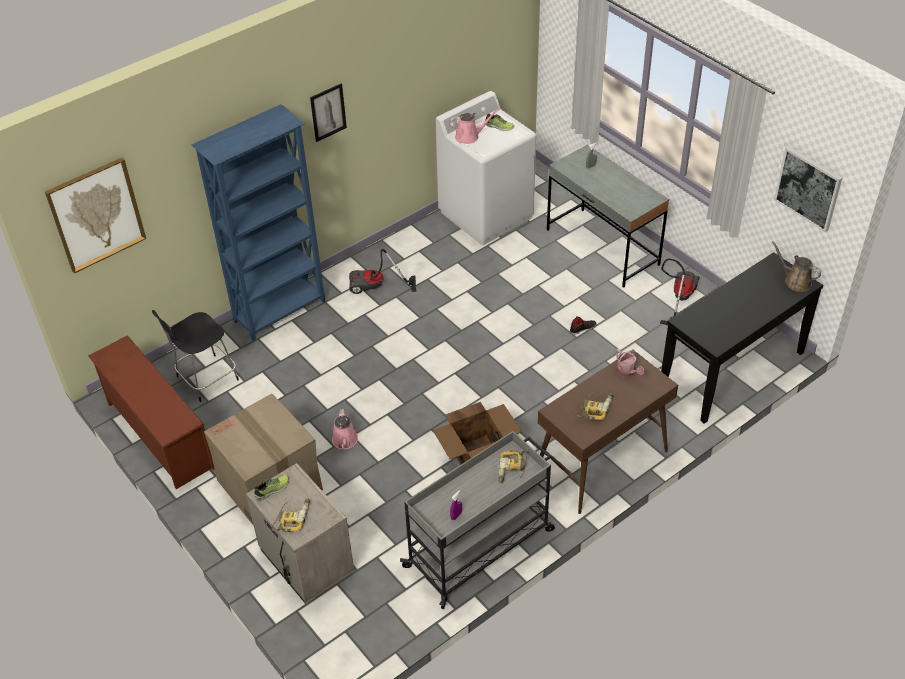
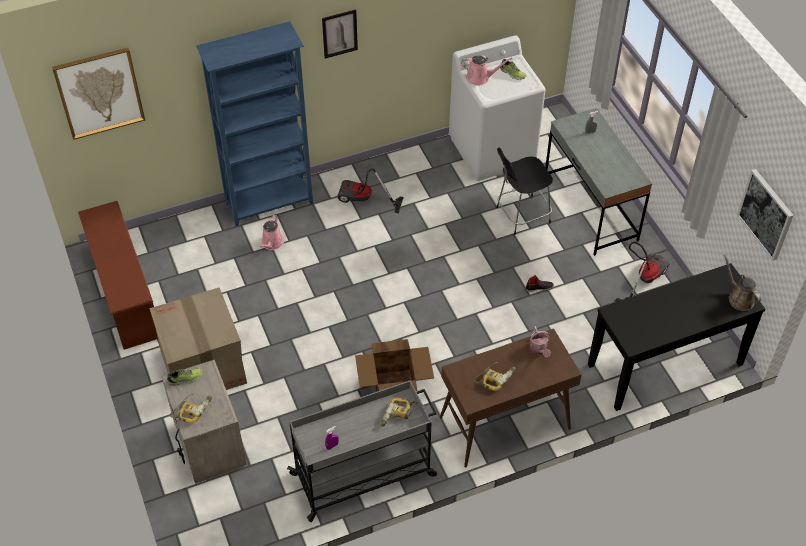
camera: 15 degrees right, 5 degrees up
(205, 379) = (182, 253): black chair -> black chair (521, 215)
(345, 441) = (282, 343): pink watering can -> pink watering can (272, 243)

